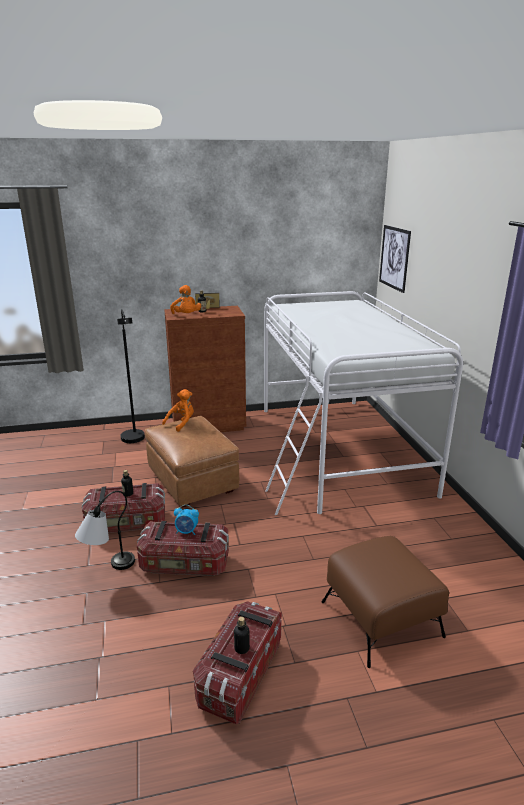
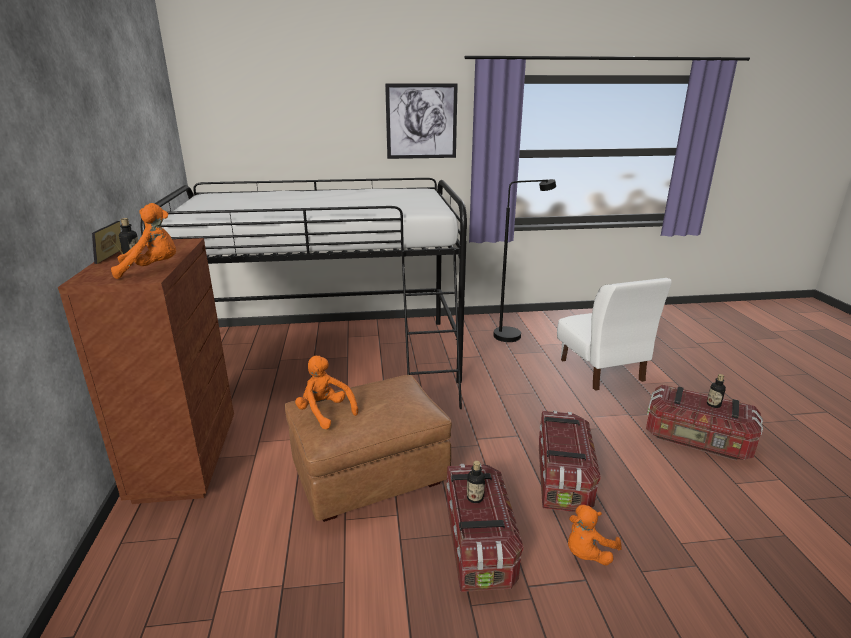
camera: 85 degrees left, 0 degrees up
(108, 569) = (587, 553): table lamp -> orange plush toy
(134, 440) = (181, 563): black floor lamp -> black floor lamp (514, 335)
(187, 532) = (560, 437): alarm clock -> none
(338, 449) = (330, 358): white bed -> black bed
(381, 618) = (601, 370): brown ottoman -> white chair
(394, 258) = (229, 128): picture -> picture (421, 121)

